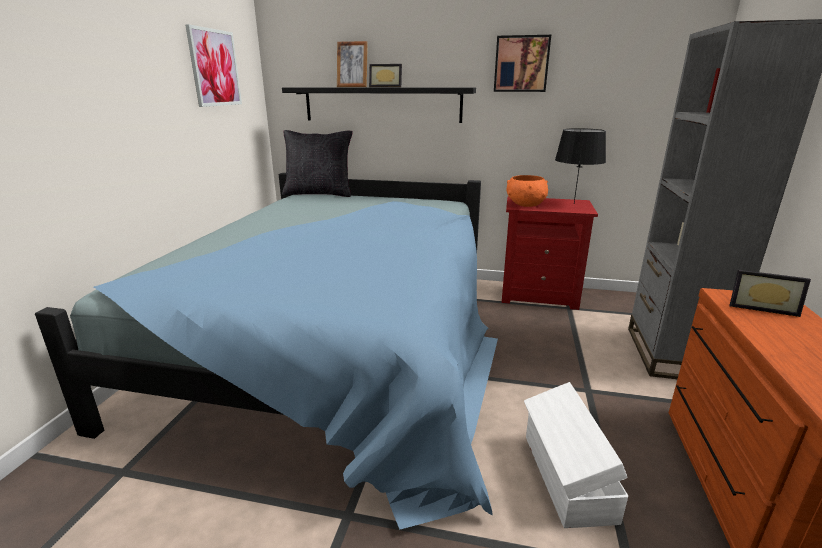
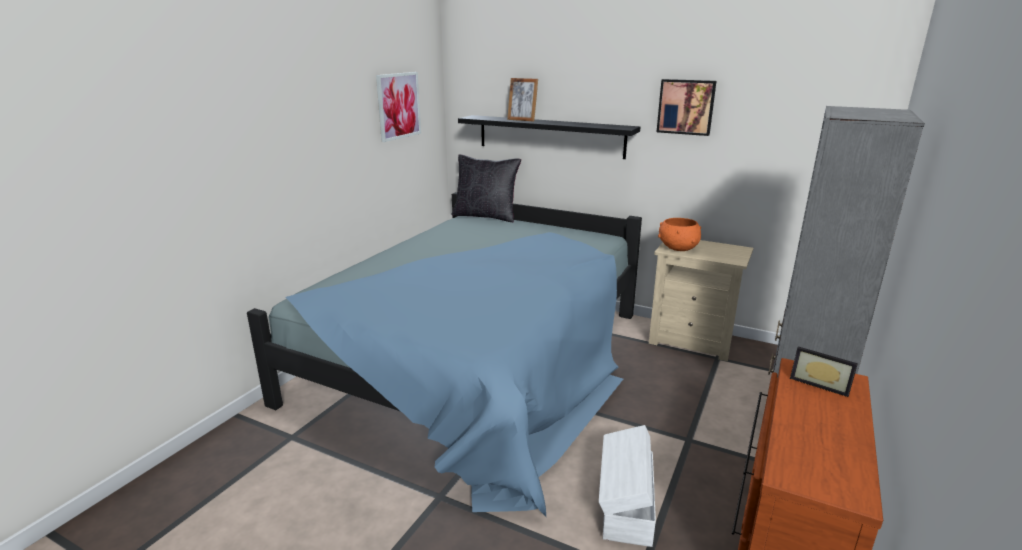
camera: 15 degrees right, 0 degrees up
(386, 87) = (552, 123): picture frame -> none
(539, 295) = (692, 341): red nightstand -> beige nightstand
(574, 204) = (731, 251): black table lamp -> none

